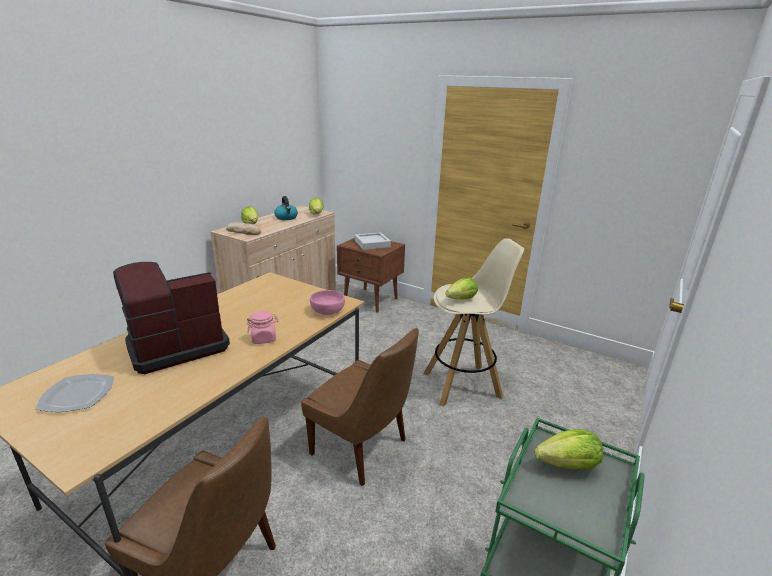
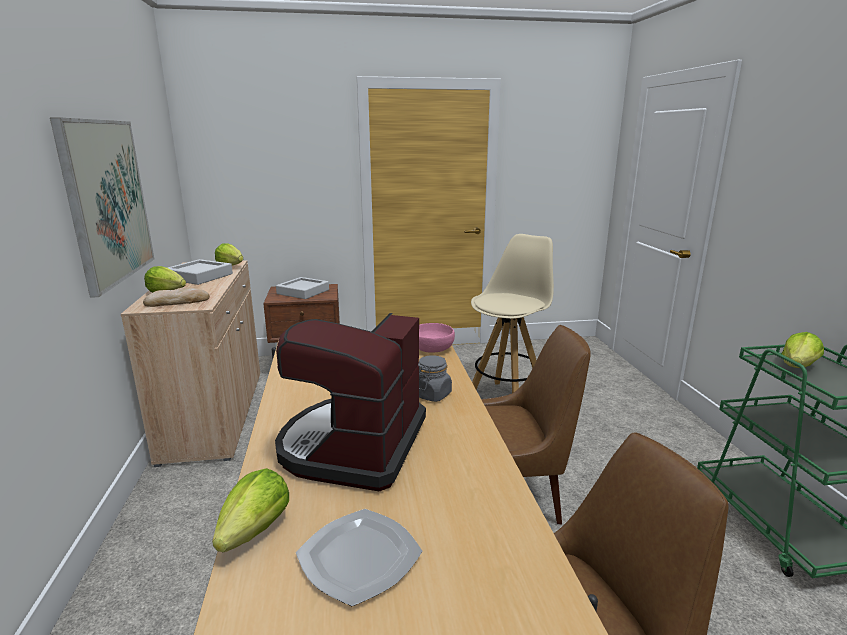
camera: 40 degrees left, 5 degrees down
(218, 163) = (107, 201): none -> picture
(264, 339) = (432, 394): pink jar -> grey jar
(286, 218) = (199, 276): kettle -> grey tray
(461, 299) = (511, 303): lettuce -> lettuce (256, 530)

